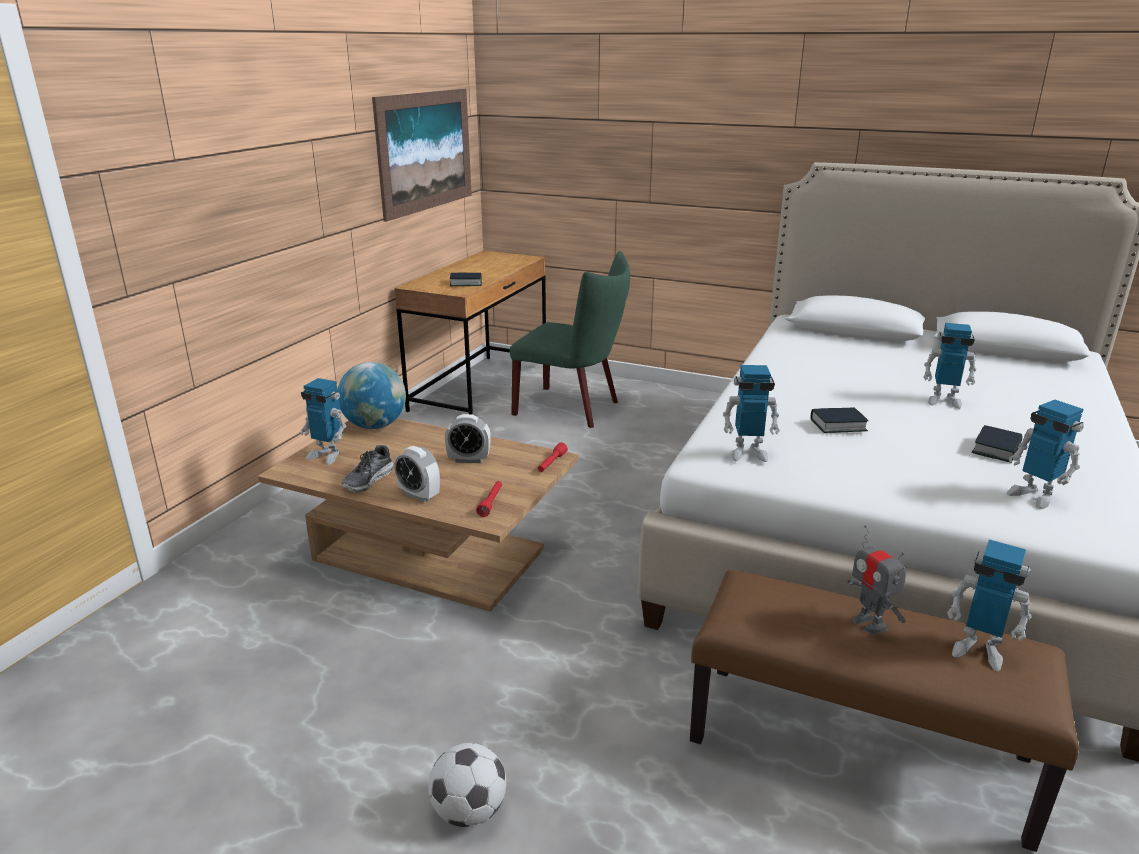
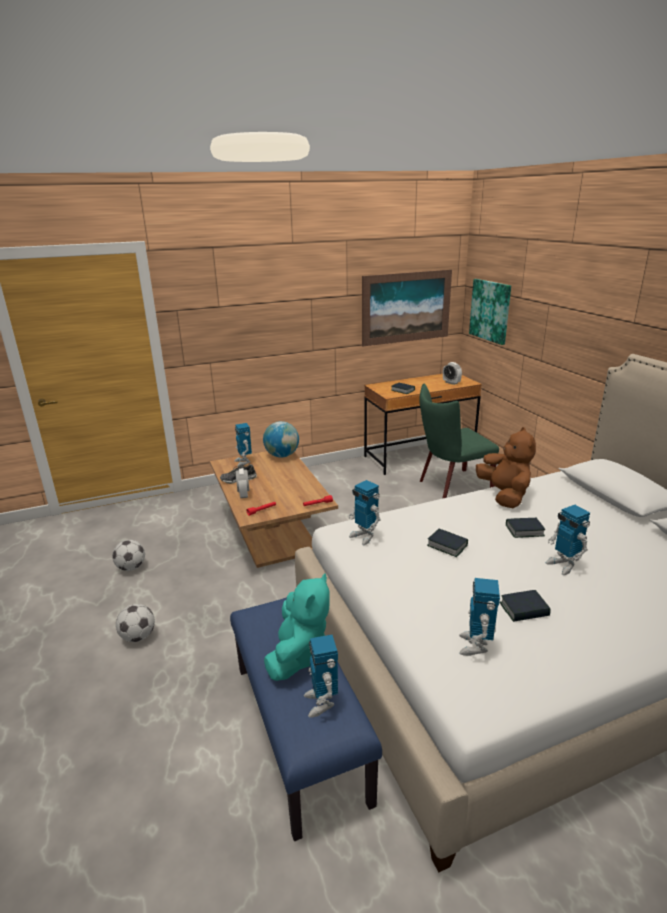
camera: 45 degrees right, 0 degrees up
(267, 731) = (131, 567): none -> football
(469, 459) = (288, 487): alarm clock -> alarm clock (451, 383)
(542, 146) = (490, 310): none -> picture
(573, 408) = (451, 486): green chair -> green chair turned 90 degrees clockwise
(777, 362) = (504, 495): none -> brown plush toy
(858, 748) = (300, 731): brown bench -> blue bench
(860, 385) = (524, 530): none -> book
(869, 623) = (299, 654): toy robot -> turquoise plush toy

